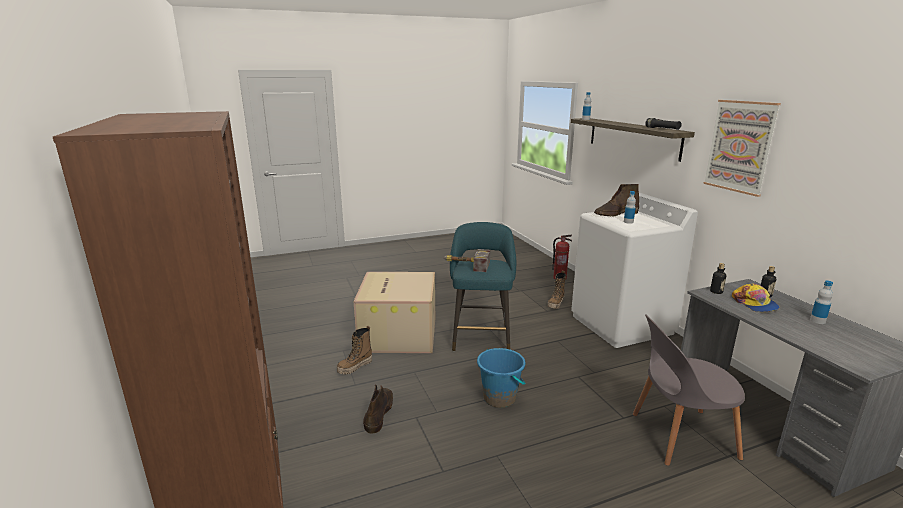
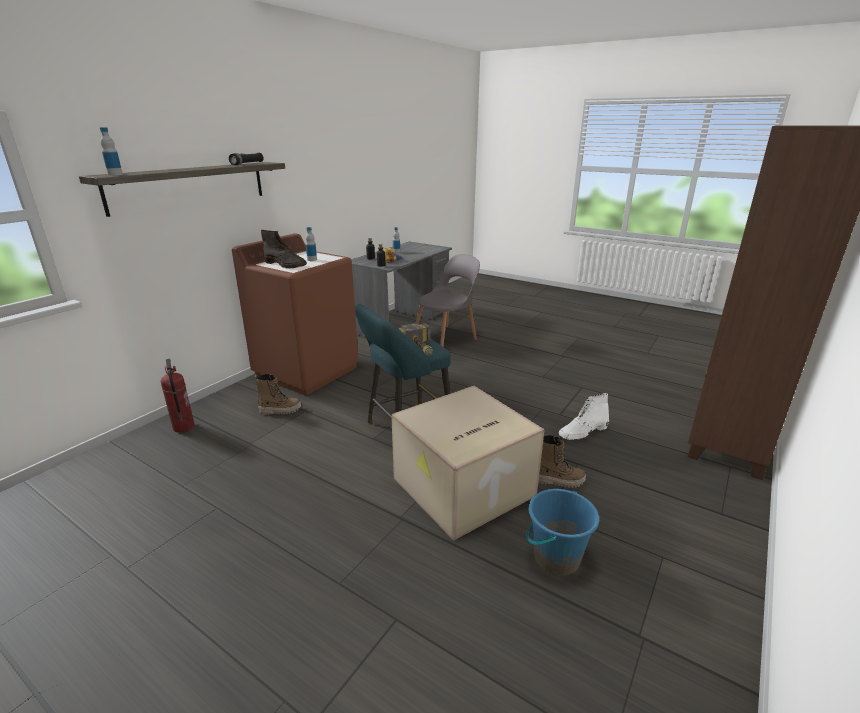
camera: 125 degrees left, 5 degrees up
(379, 412) = (583, 432): brown boot -> white boot
(500, 398) = (488, 391): blue bucket -> blue bucket (556, 557)
(622, 325) = (307, 371): white washing machine -> brown washing machine
(679, 436) = (446, 338): grey chair -> grey chair turned 90 degrees counterclockwise
(740, 146) = (306, 166): picture -> none

